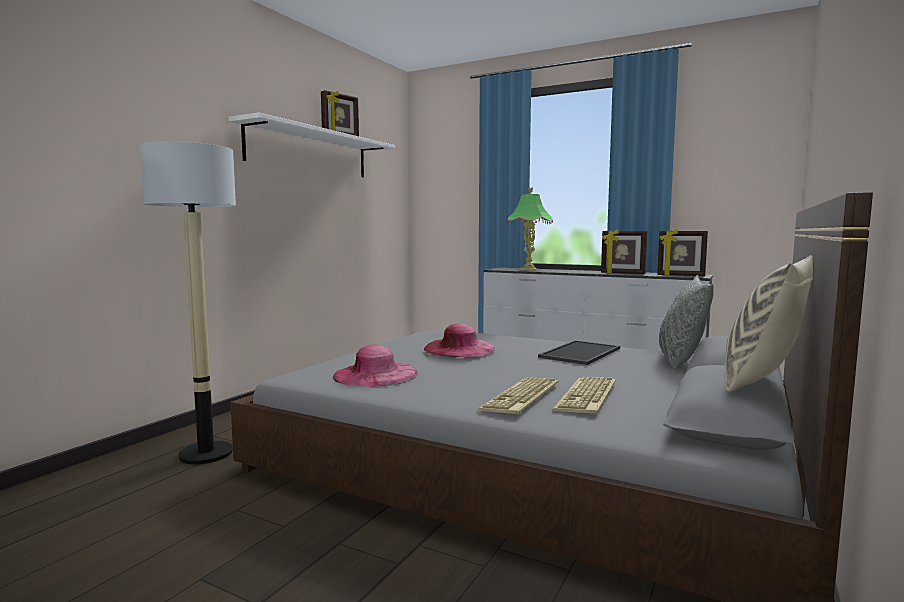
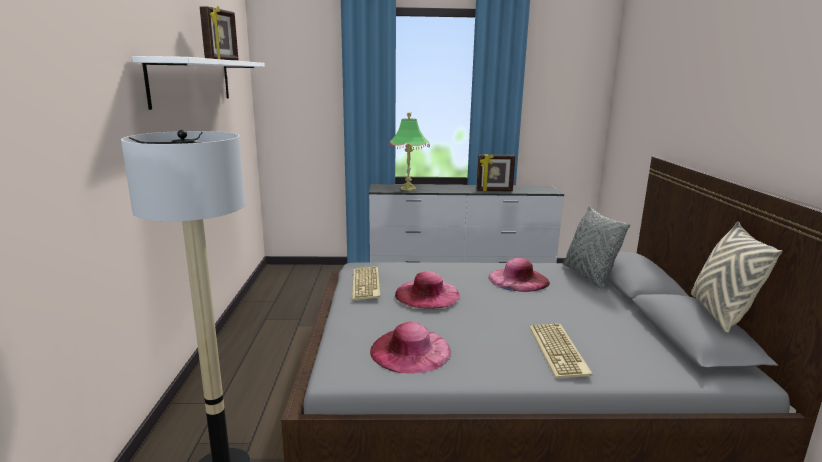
camera: 30 degrees left, 10 degrees up
(581, 353) = (518, 279): tray -> pink hat
(588, 397) = (595, 337): keyboard -> keyboard (367, 284)
(680, 276) = (539, 191): picture frame -> none

